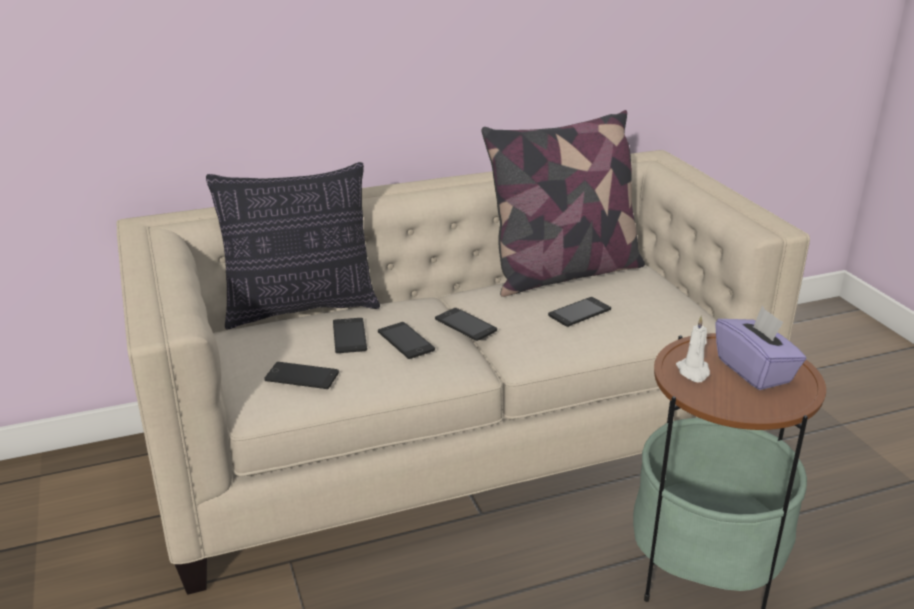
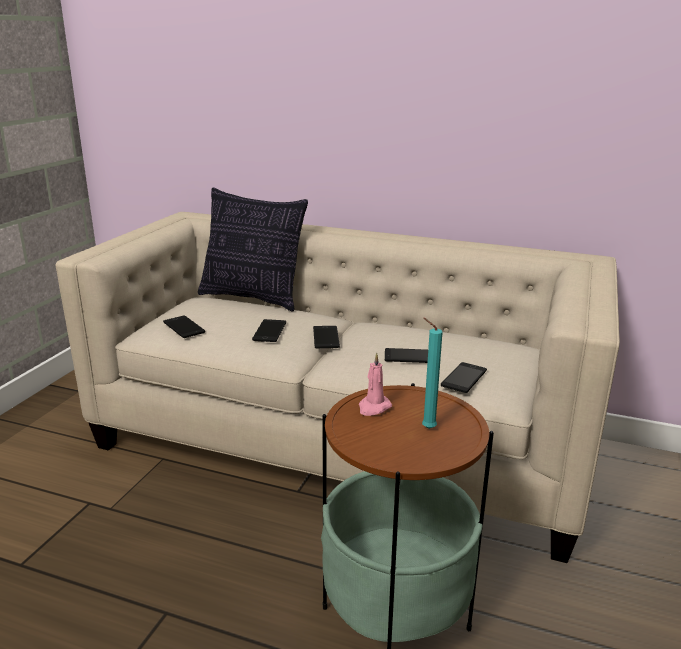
camera: 40 degrees right, 5 degrees down
(349, 336) = (245, 317): phone -> phone (464, 378)
(563, 273) = (451, 332): pillow -> none
(693, 372) = (373, 407): white candle -> pink candle
(755, 370) = (426, 428): purple tissue box -> turquoise candle

